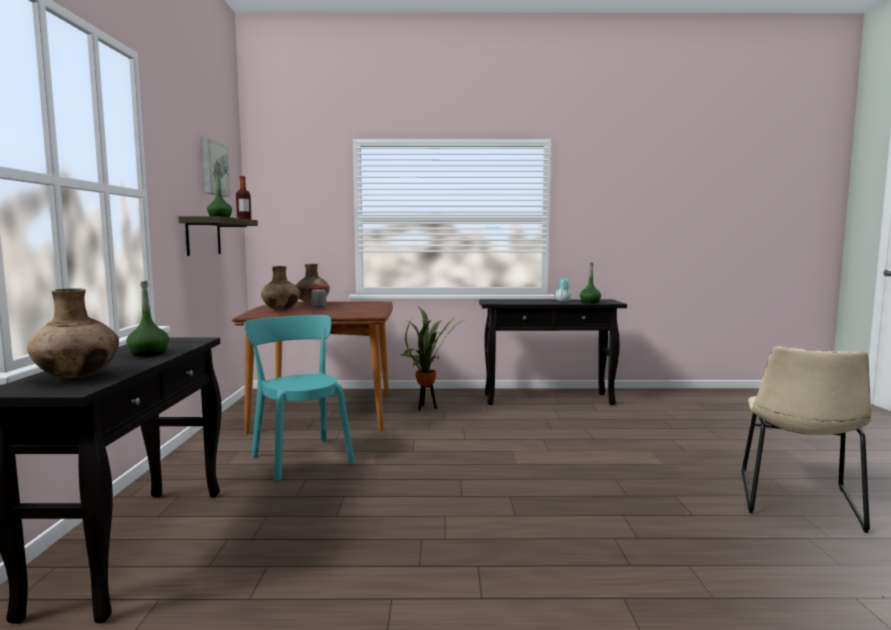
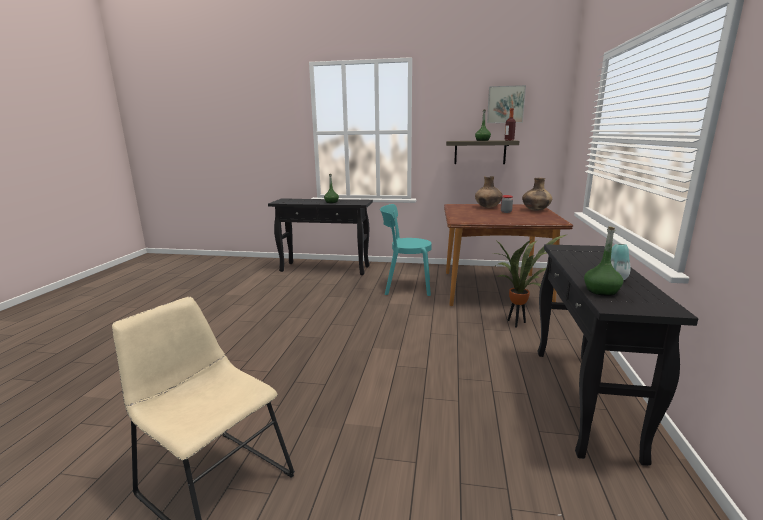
camera: 100 degrees right, 10 degrees up
(77, 377) = (296, 201): brown vase -> none
(300, 457) = (405, 286): turquoise chair -> turquoise chair turned 150 degrees counterclockwise

